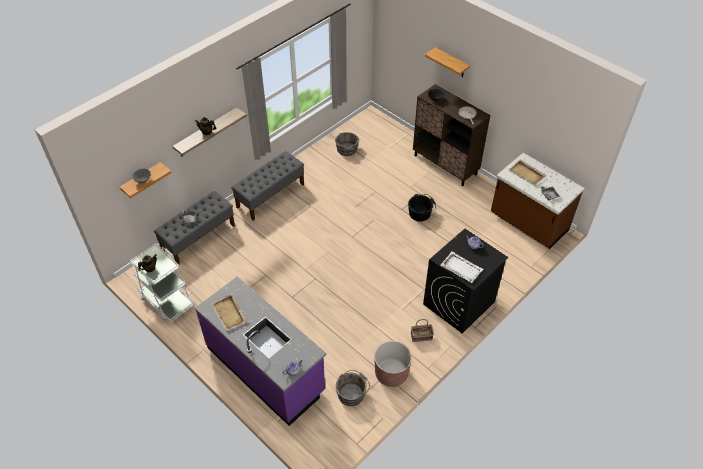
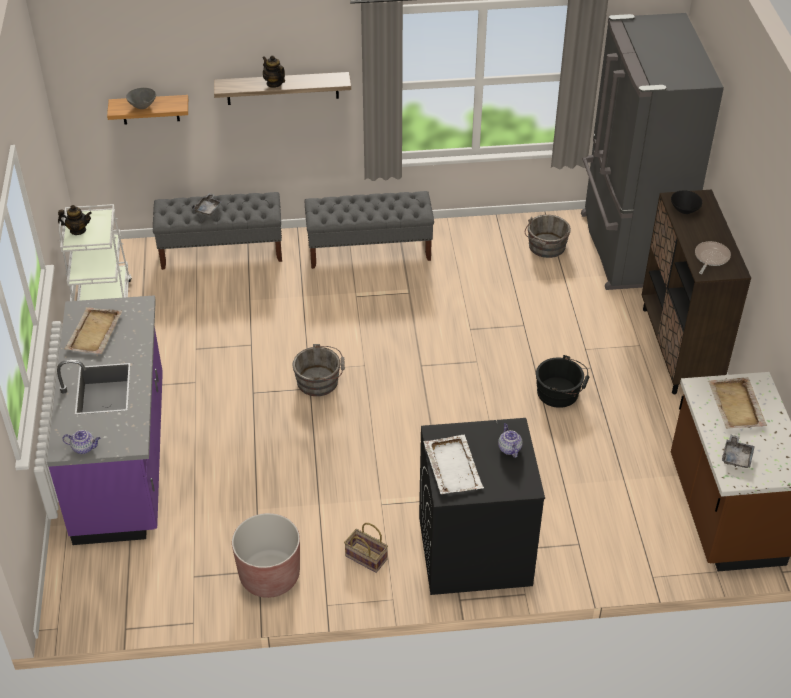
camera: 40 degrees right, 5 degrees down
(352, 393) = (191, 563): grey bucket -> grey bucket (320, 381)
(381, 132) = (627, 249): none -> grey fridge
(451, 63) = (736, 157): shelf -> none

